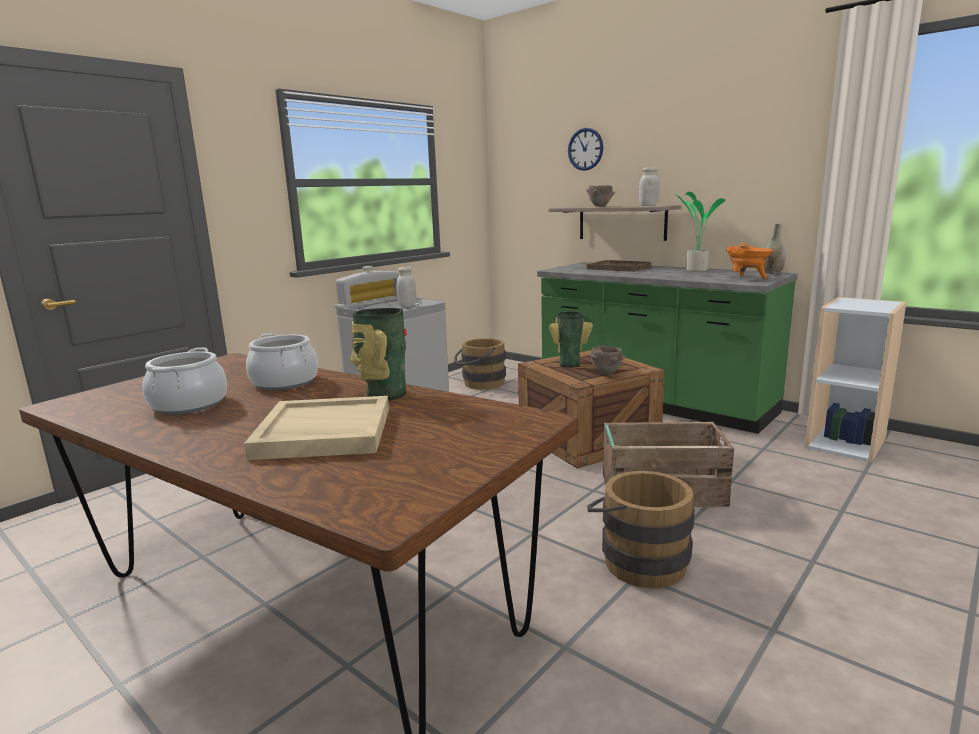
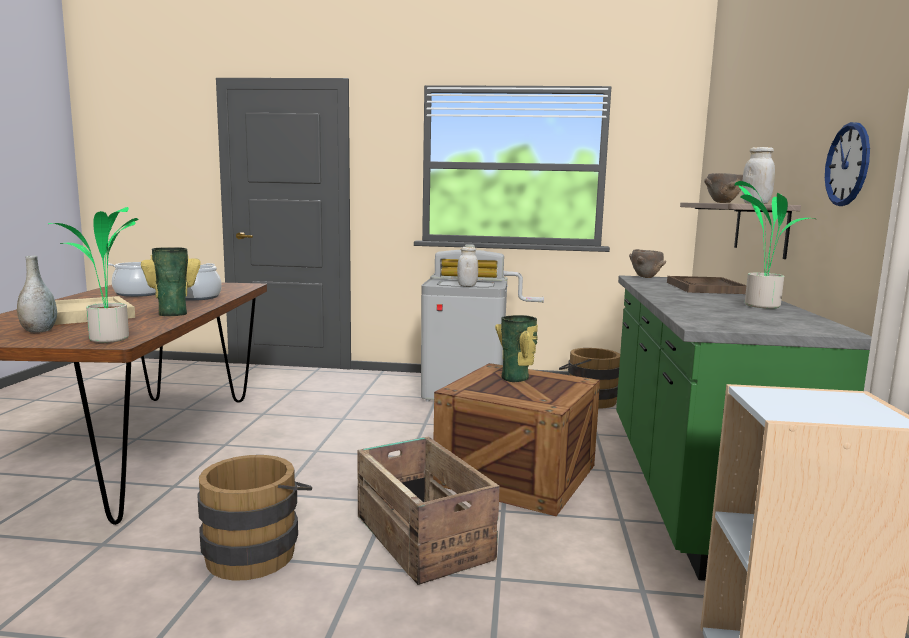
camera: 55 degrees right, 5 degrees down
(521, 422) = (108, 340): none -> potted plant
(585, 149) = (750, 125): wall clock -> wall clock (847, 164)
(606, 374) = (500, 394): brown bowl -> brown bowl (646, 277)
(747, 278) = (737, 322): orange cooking pot -> none
(772, 273) = (828, 328): grey vase -> grey vase (39, 331)

